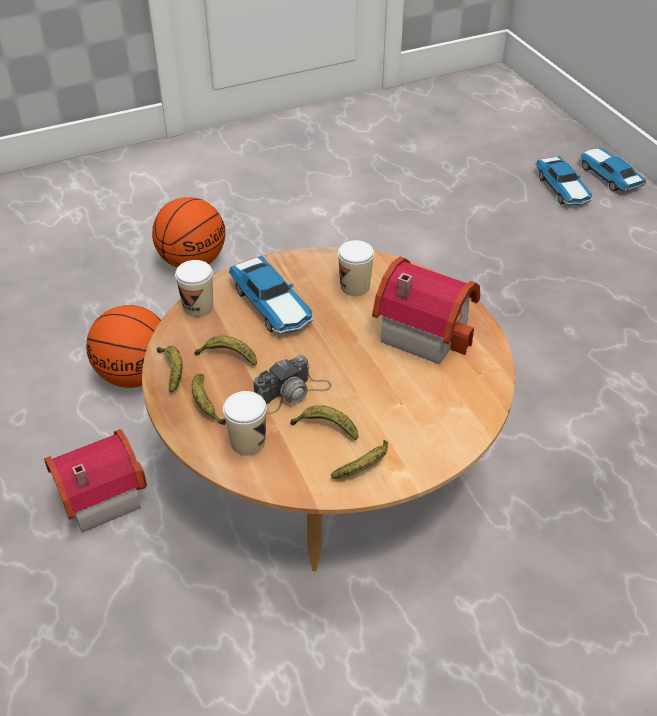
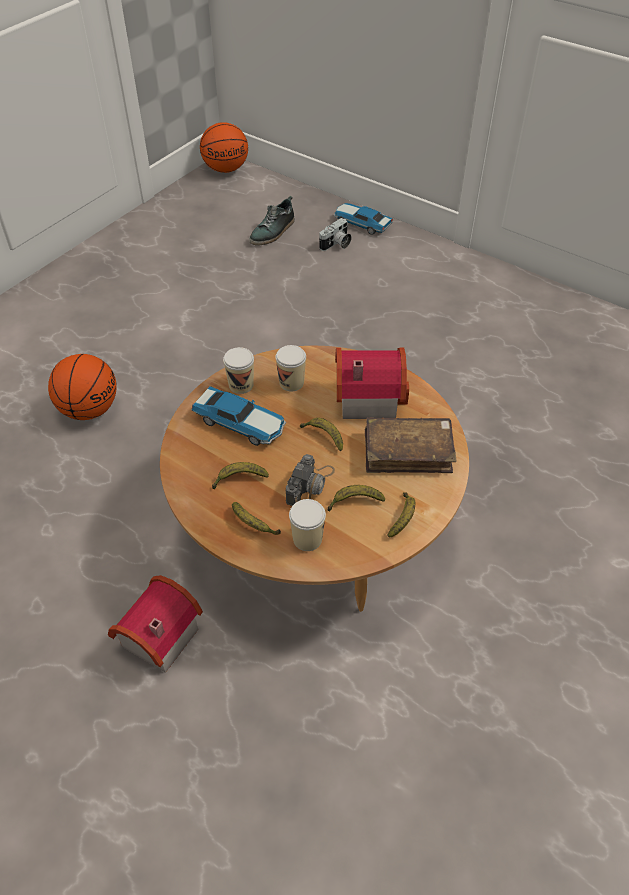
camera: 30 degrees left, 5 degrees up
(136, 375) = (113, 525): basketball -> basketball (226, 169)
(172, 371) = (205, 510): banana -> banana (324, 436)
(198, 307) = (183, 448): cup -> cup (241, 385)
(425, 403) = (407, 452): none -> brown book
(499, 155) = (273, 232): none -> shoe
(562, 189) = (336, 244): toy car -> camera

